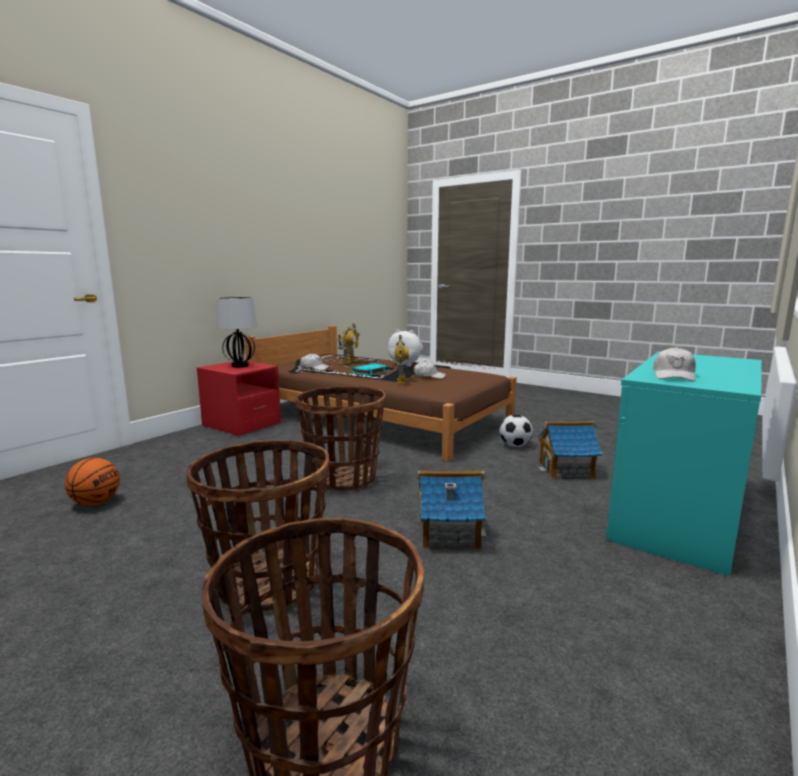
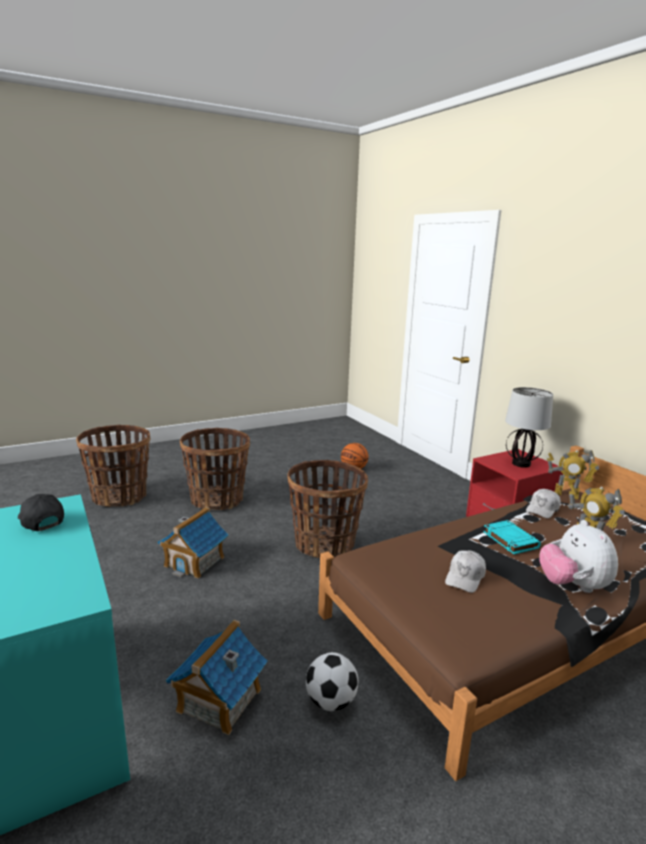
camera: 115 degrees right, 5 degrees up
(401, 381) = (440, 547): toy robot -> toy robot (566, 494)
(406, 365) = (573, 586): plush toy -> plush toy turned 120 degrees clockwise
(674, 376) = (41, 520): white cap -> black cap

